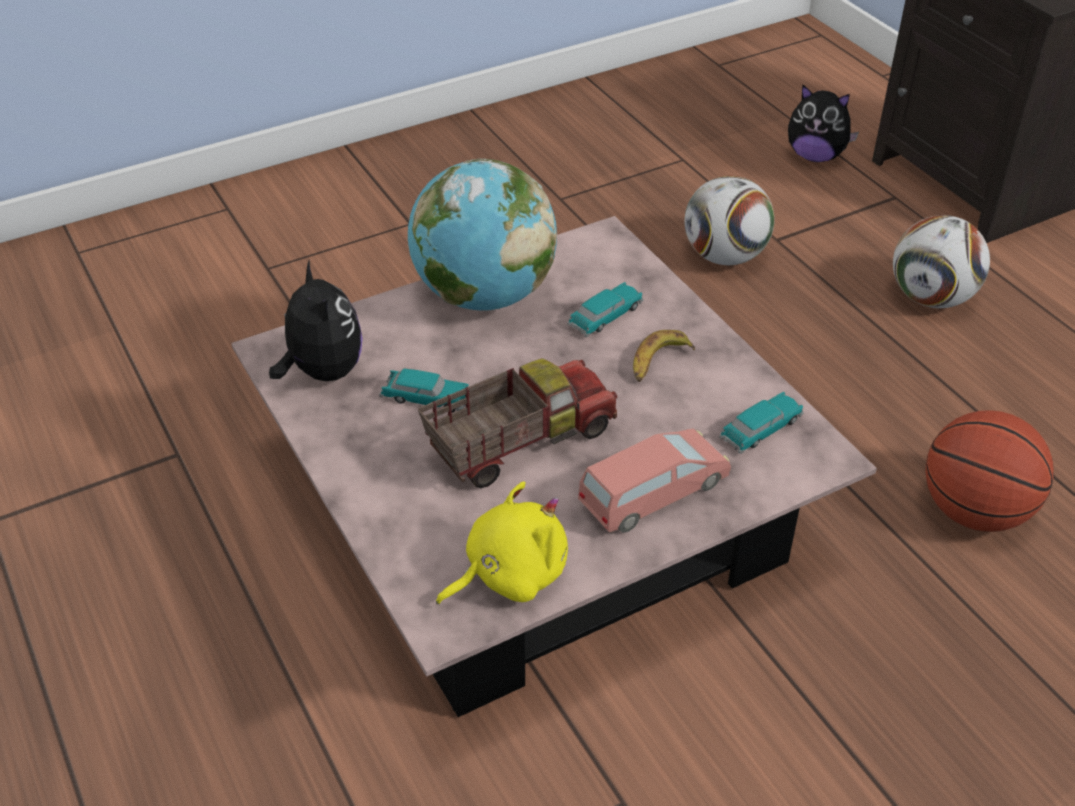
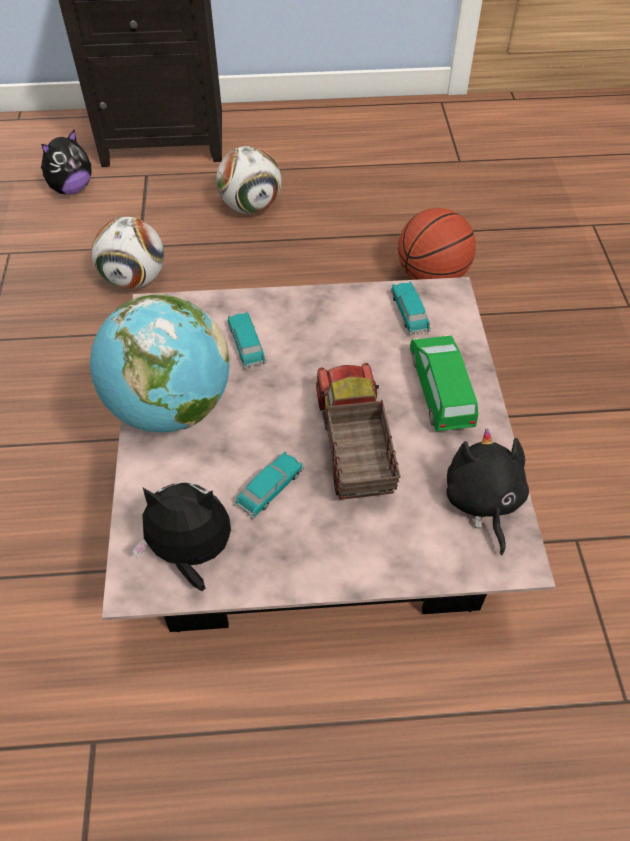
camera: 65 degrees left, 10 degrees up
(509, 574) = (482, 501): yellow plush toy -> black plush toy
(653, 493) = (441, 391): pink toy car -> green toy car
(658, 362) = (314, 336): banana -> none

